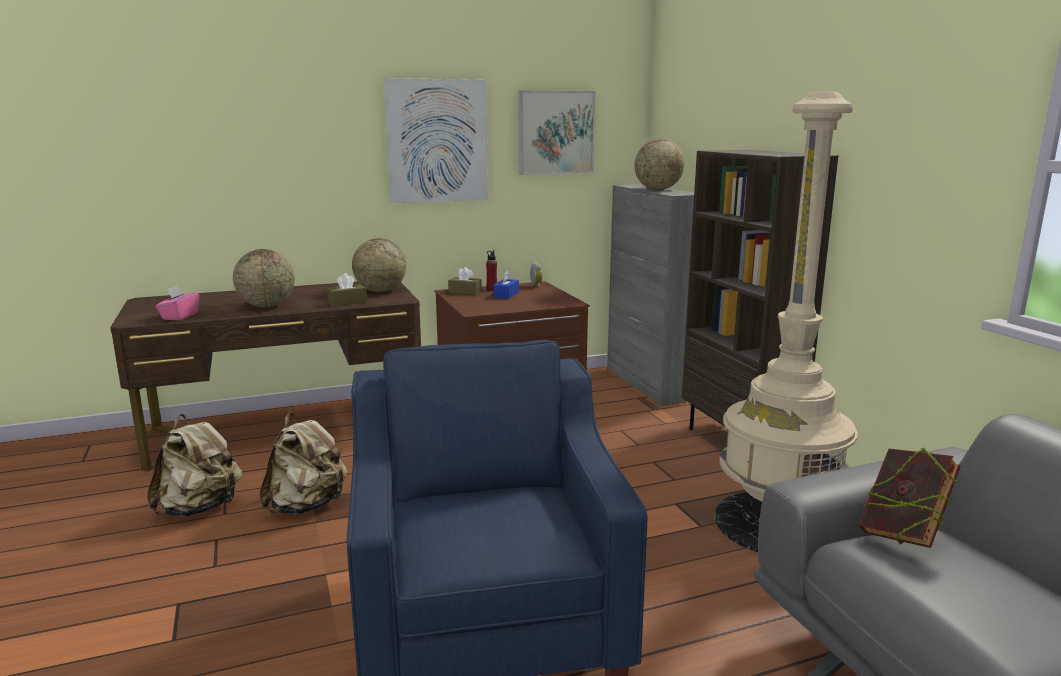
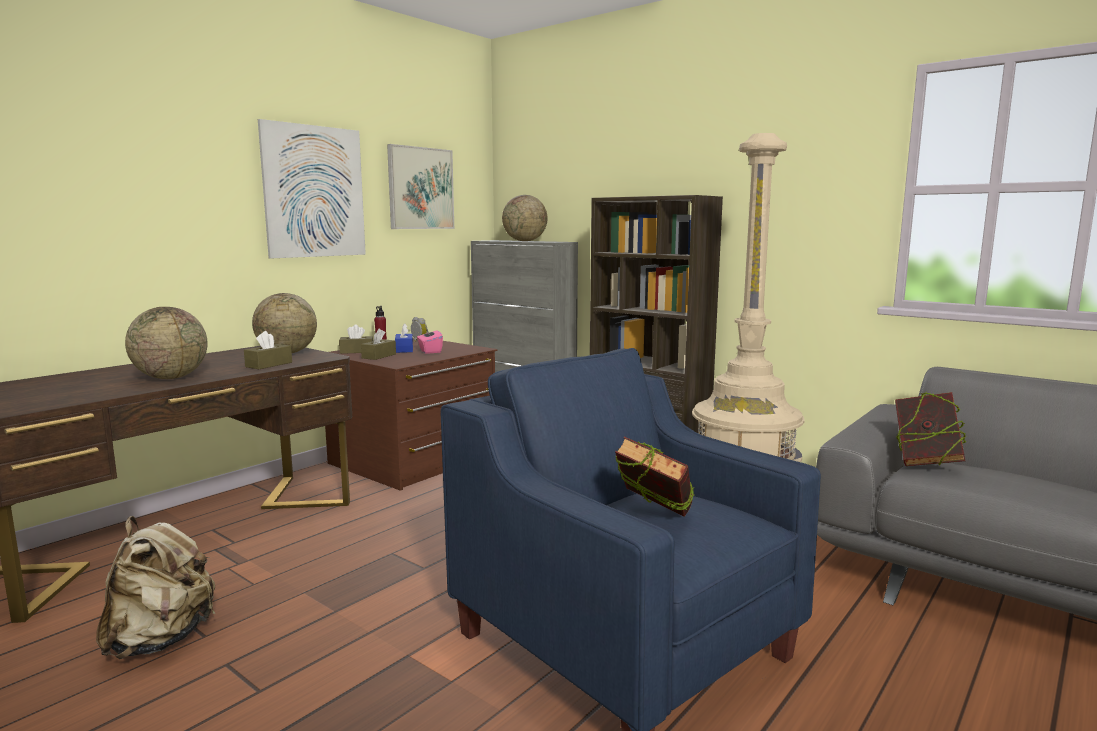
camera: 30 degrees left, 5 degrees down
(179, 316) = (62, 399): pink tissue box -> pink tissue box (430, 351)
(307, 506) = (305, 600): beige backpack -> none
(469, 519) = (653, 521): none -> book
(473, 300) = (379, 356): none -> brown tissue box

